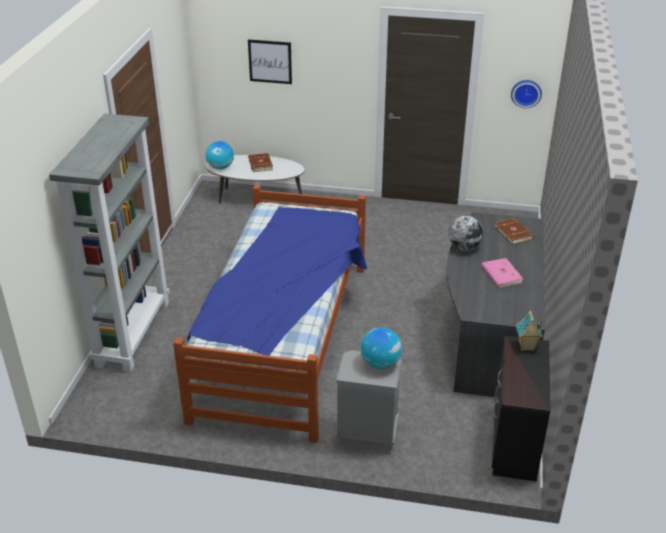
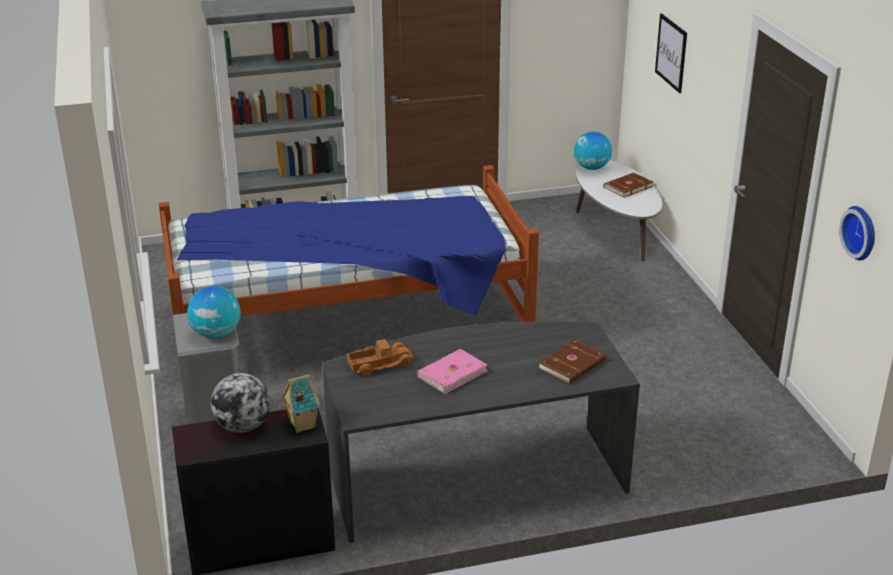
camera: 65 degrees right, 5 degrees down
(464, 247) = (495, 333): globe -> globe (243, 426)
(476, 298) = (379, 364): none -> toy truck

